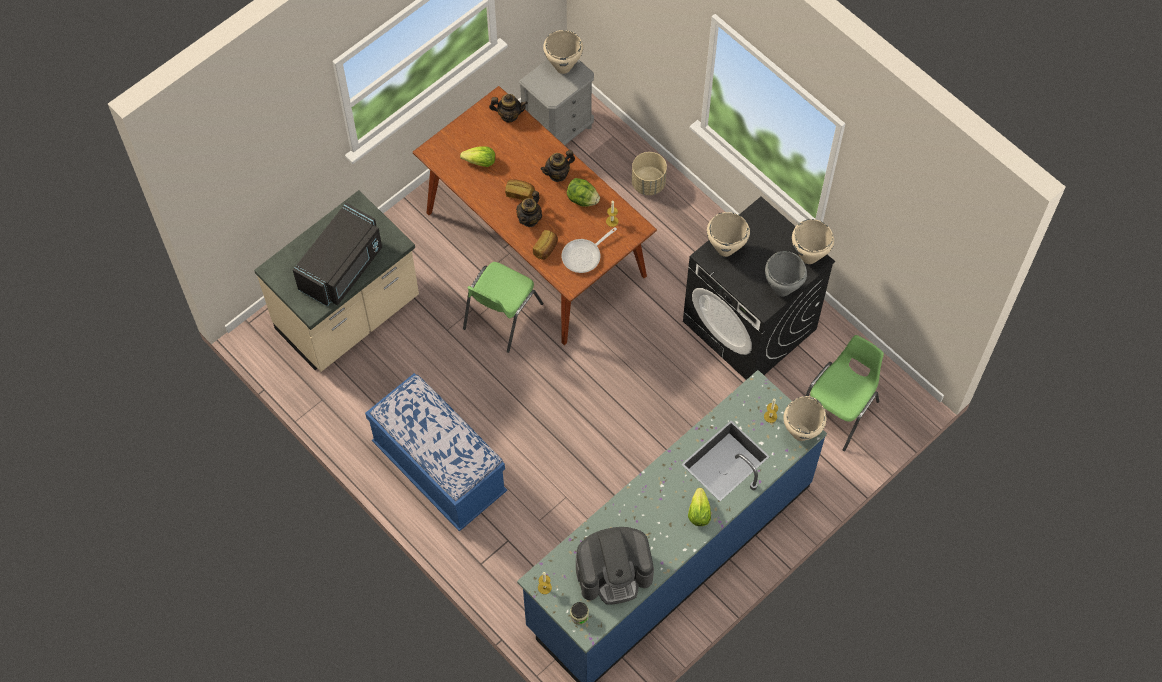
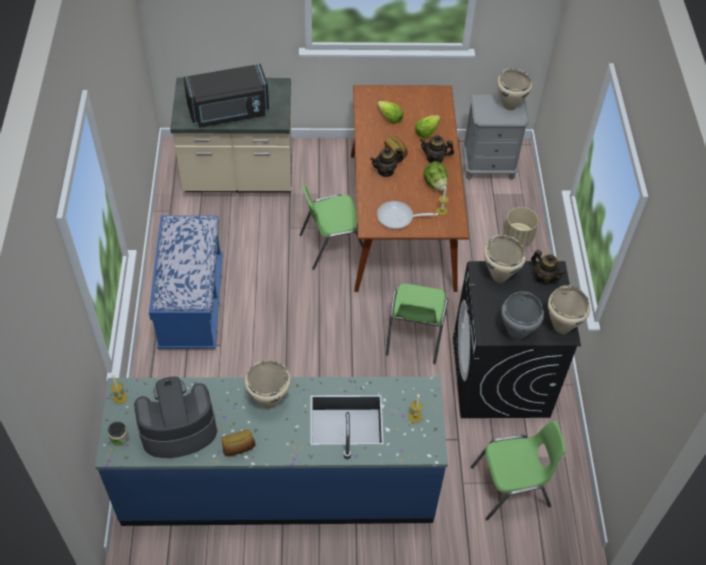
camera: 40 degrees right, 10 degrees down
(509, 115) = (439, 105): teapot -> teapot (544, 277)
(546, 249) = (376, 195): bread -> bread (238, 447)
(614, 573) = (178, 429): coffee machine -> coffee machine turned 135 degrees clockwise
(650, 344) = (414, 335): none -> green chair
(699, 513) = (285, 440): lettuce -> lettuce (426, 132)
(800, 433) = (426, 447): beige cooking pot -> beige cooking pot (268, 401)

